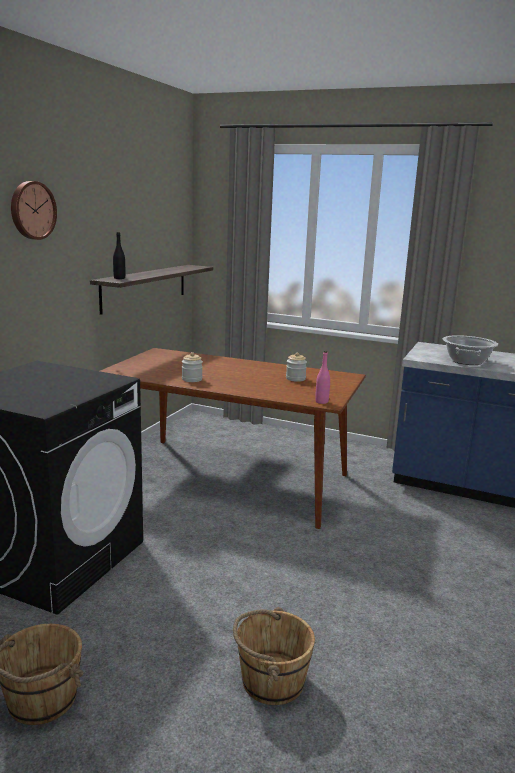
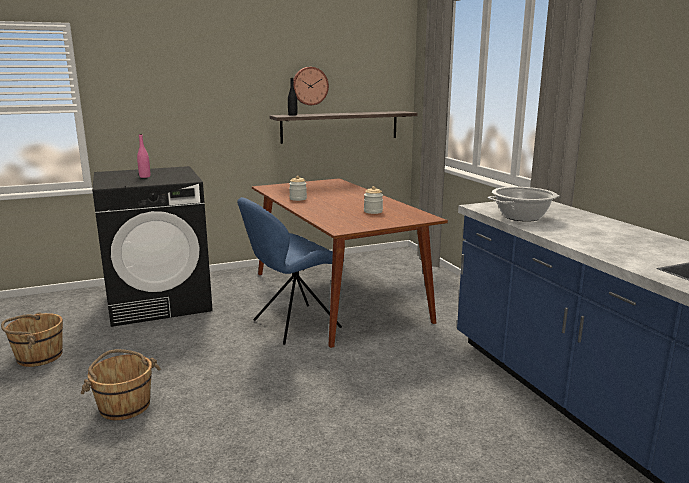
camera: 45 degrees right, 0 degrees up
(32, 210) = (208, 60): wall clock -> wall clock (309, 86)
(249, 522) = (293, 325): none -> blue chair
(321, 402) = (339, 228): pink bottle -> pink bottle (145, 177)

